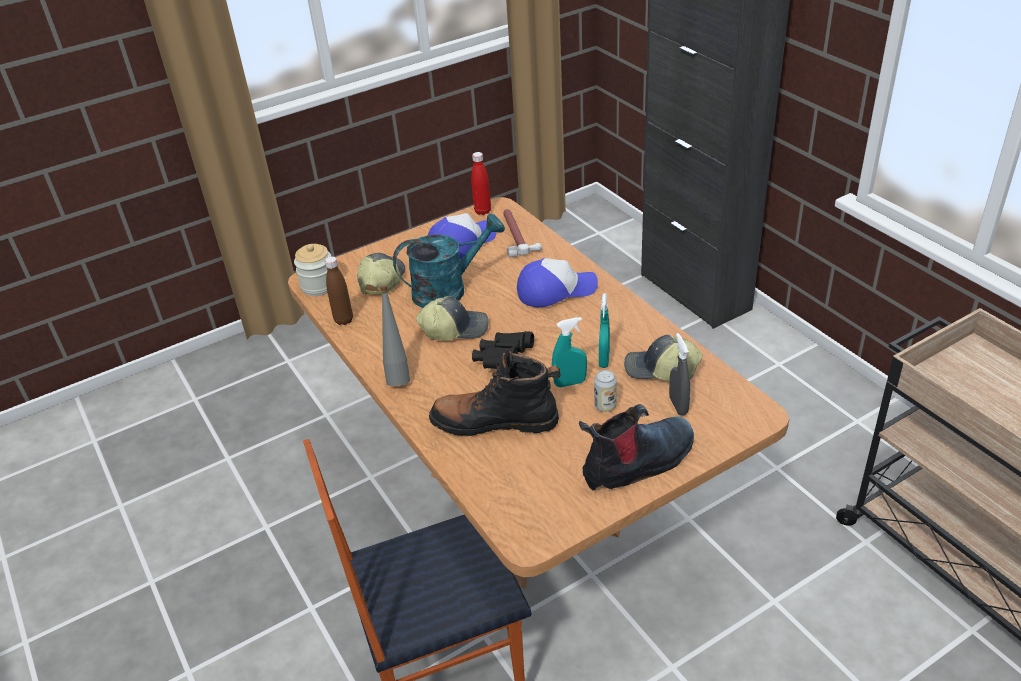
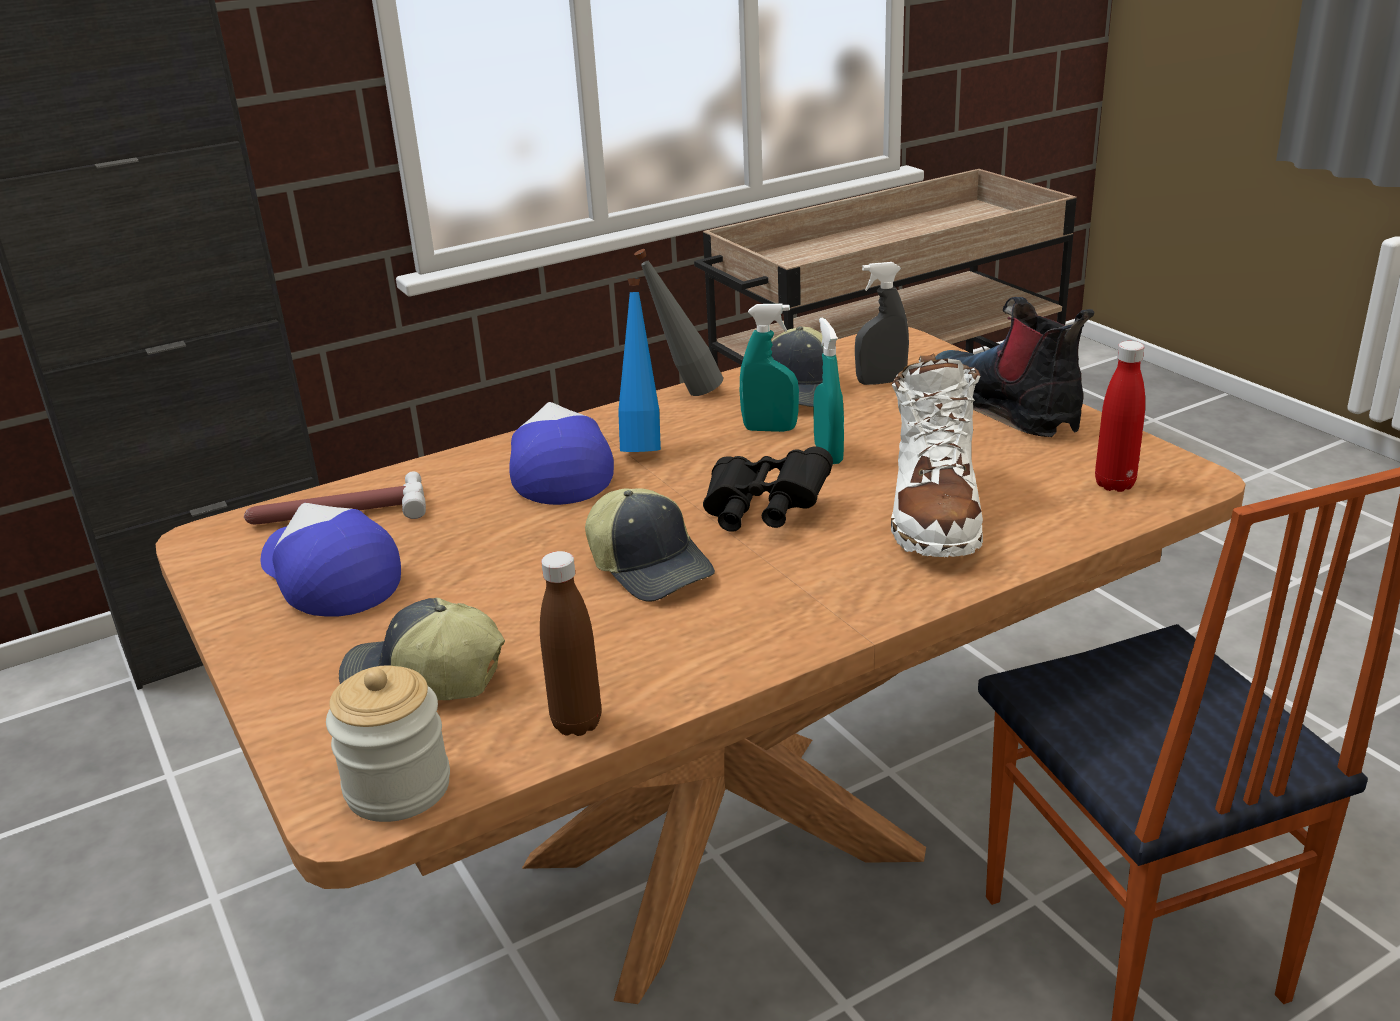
camera: 90 degrees left, 10 degrees down
(398, 375) = (801, 624): grey bottle -> grey bottle (684, 393)
(448, 290) = (508, 582): turquoise watering can -> none
(455, 328) = (651, 567): cap -> cap turned 150 degrees clockwise
(482, 211) = (206, 556): red bottle -> red bottle (1114, 484)
(495, 422) = (934, 514): black boot -> white boot
(583, 315) = (642, 446): none -> blue bottle
(605, 406) = (885, 428): can -> none

